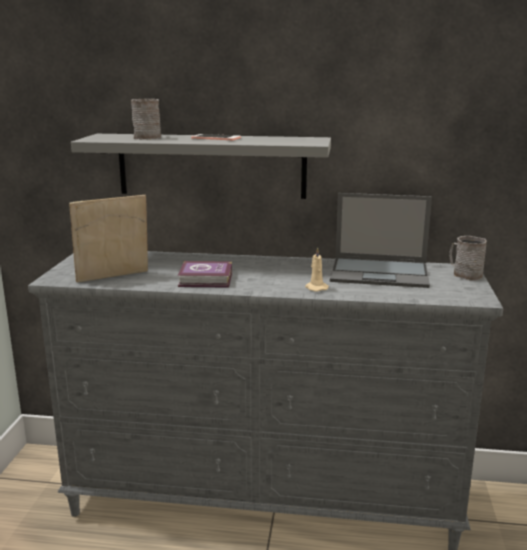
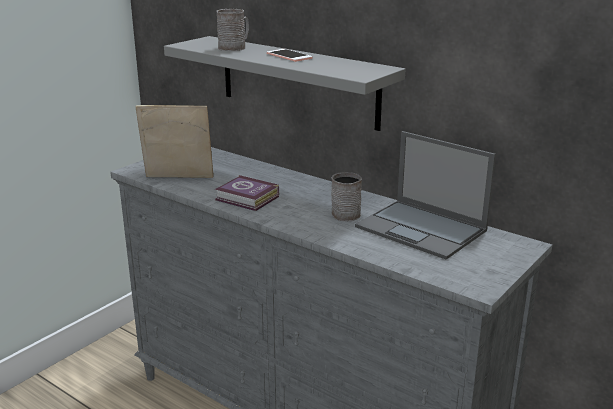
camera: 30 degrees right, 5 degrees up
(315, 288) = (331, 231): beige candle -> none
(464, 274) = (513, 253): grey mug -> grey mug (345, 213)

